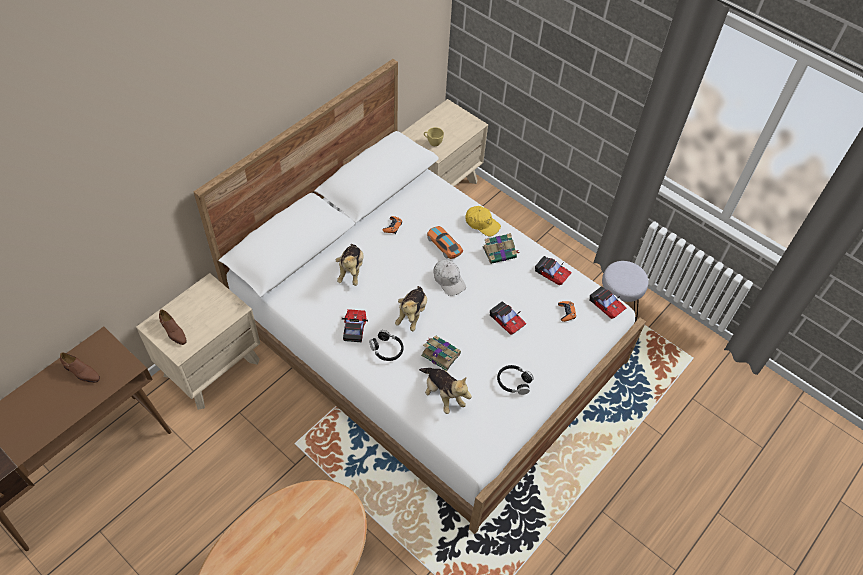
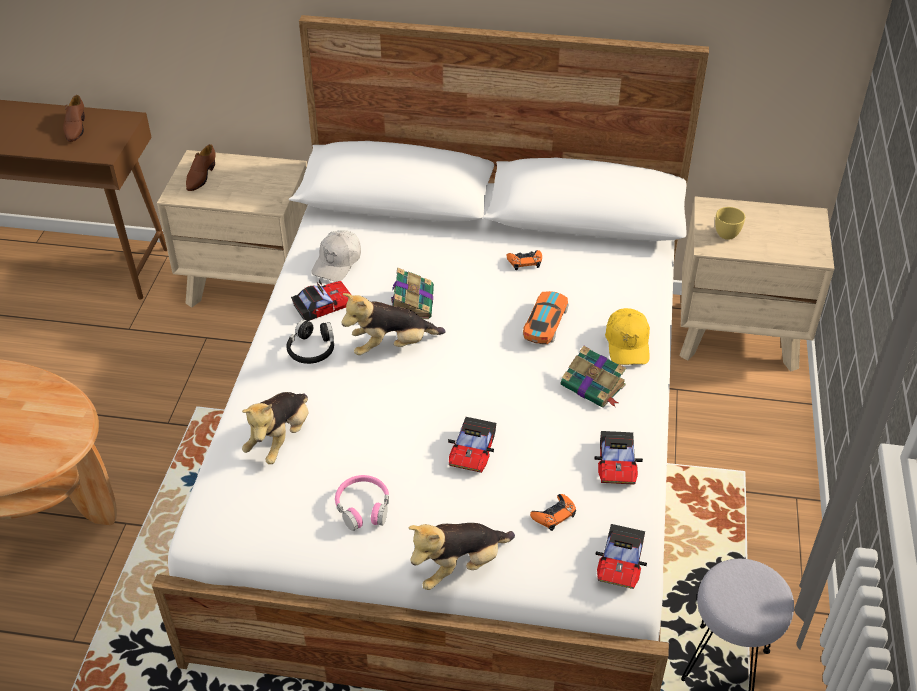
camera: 60 degrees right, 10 degrees down
(351, 271) = (412, 260): plush toy -> plush toy (459, 566)
(440, 354) = (343, 401): book -> book (412, 302)
(449, 280) = (485, 355): white cap -> white cap (337, 262)
(514, 382) = (363, 507): black headphones -> pink headphones

